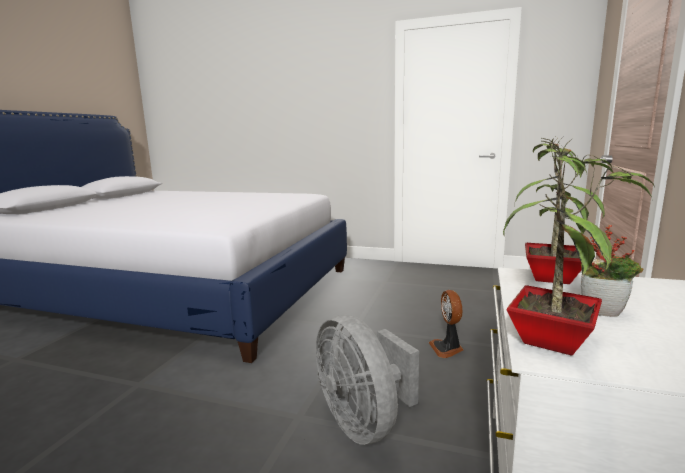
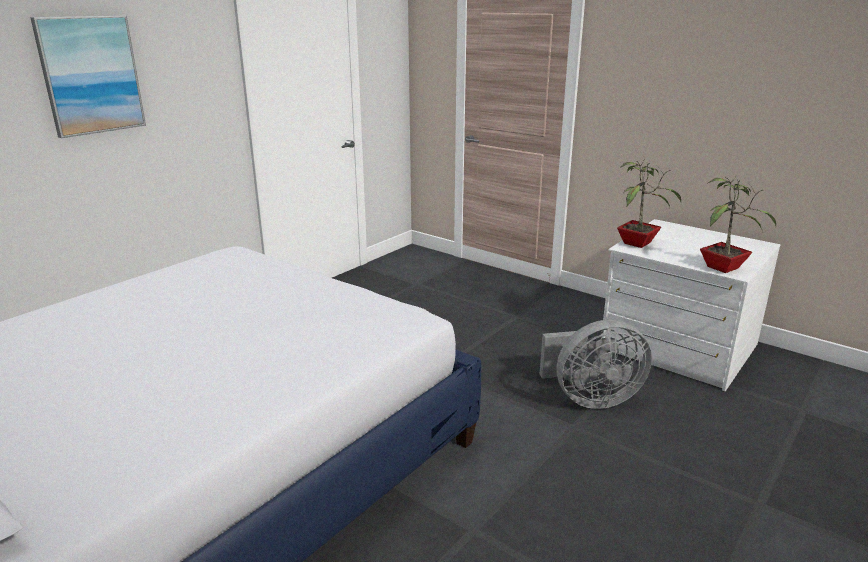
camera: 70 degrees left, 10 degrees up
(298, 90) = (90, 75): none -> picture
(447, 348) = (506, 338): fan -> none
(604, 312) = (690, 249): potted plant -> none

